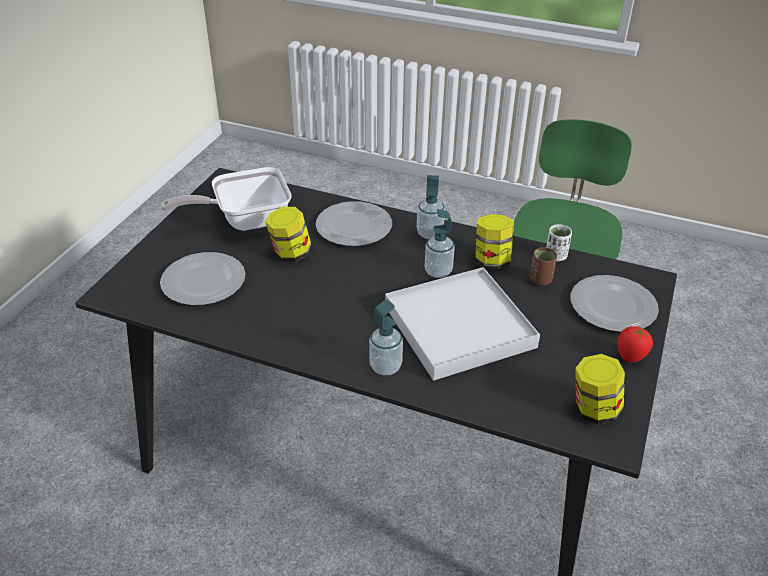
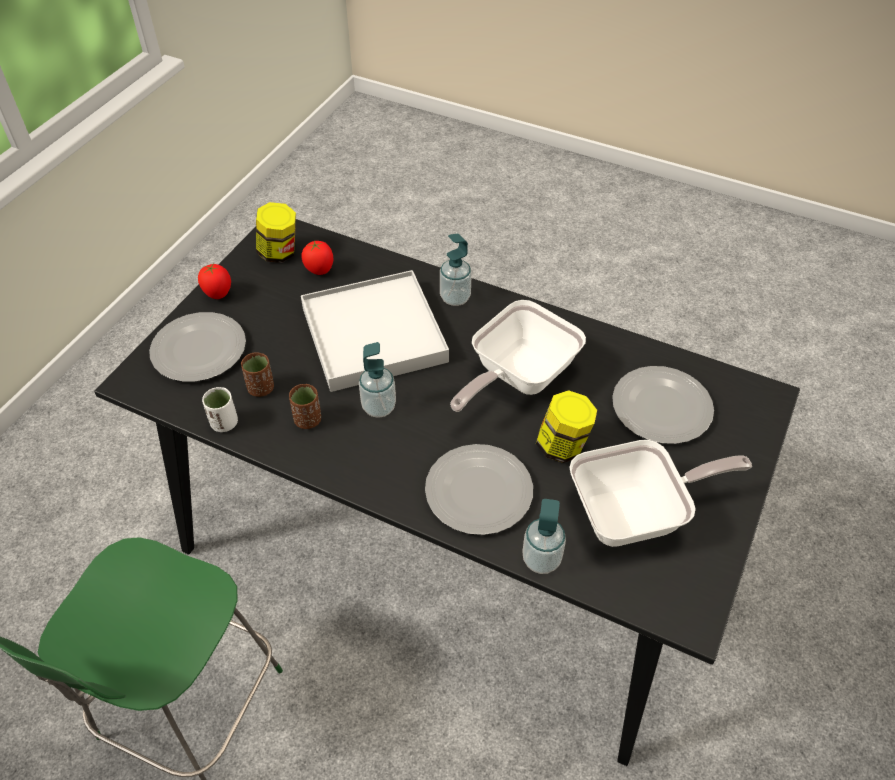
camera: 175 degrees left, 10 degrees up
(324, 298) = (517, 377): none -> frying pan
(429, 233) = (375, 472): soap dispenser -> soap dispenser (541, 560)
(492, 261) = (308, 420): jar -> brown cup
(538, 389) = (320, 271): none -> tomato

